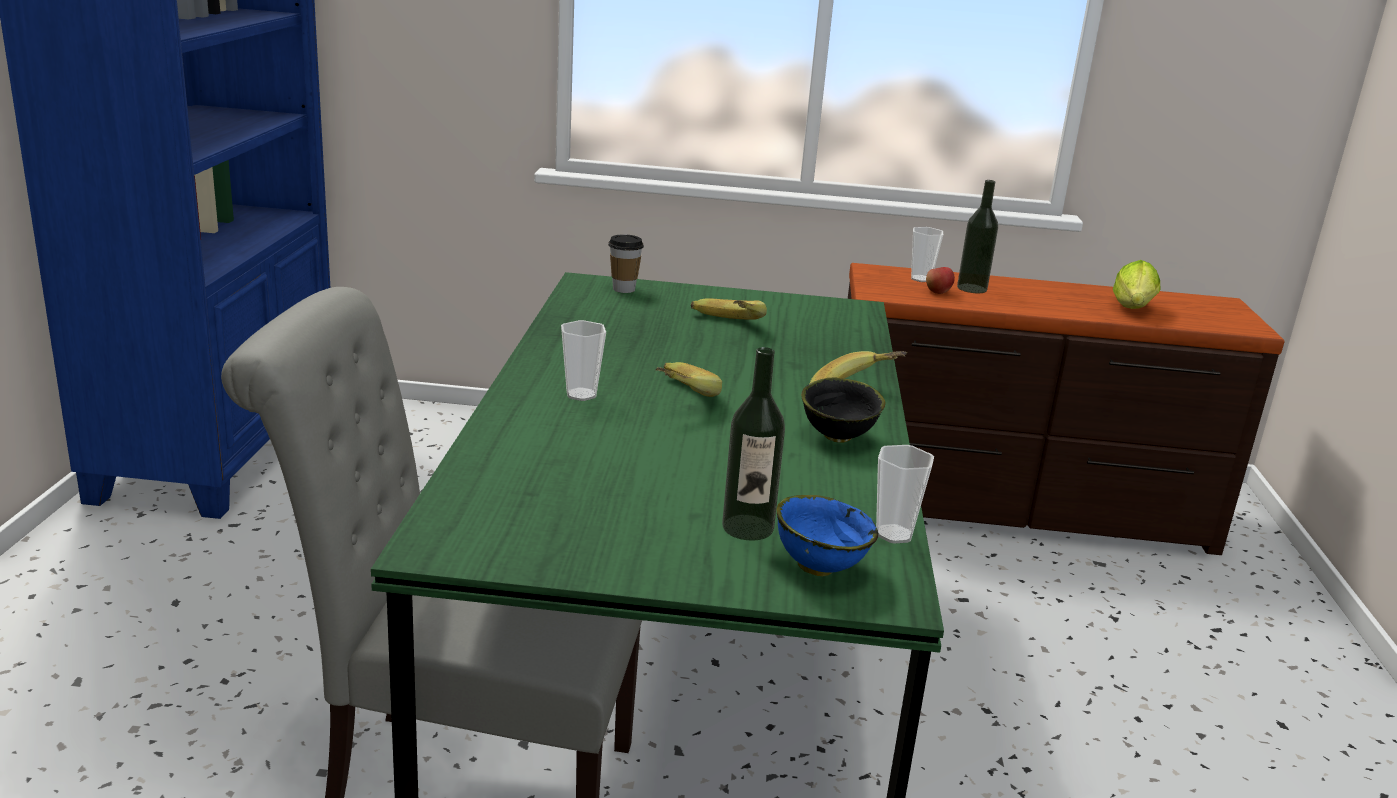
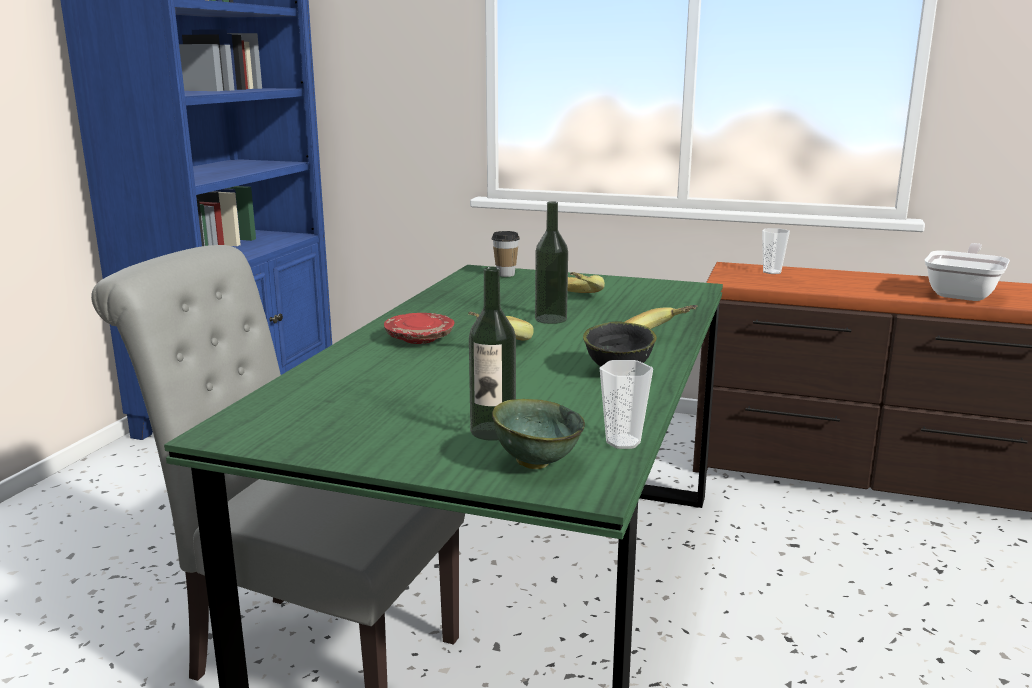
camera: 15 degrees right, 5 degrees down
(581, 395) = (420, 338): cup -> red plate
(818, 567) = (536, 462): blue bowl -> green bowl
(938, 292) = (782, 280): apple -> none
(972, 288) = (815, 278): bottle -> bottle (551, 319)
(1132, 310) = (963, 294): lettuce -> frying pan

